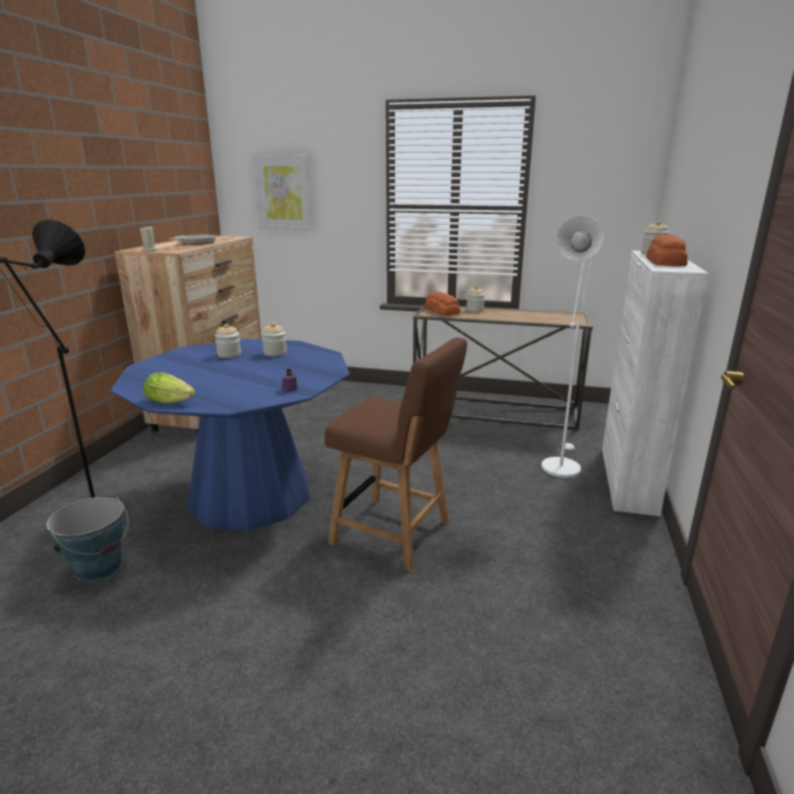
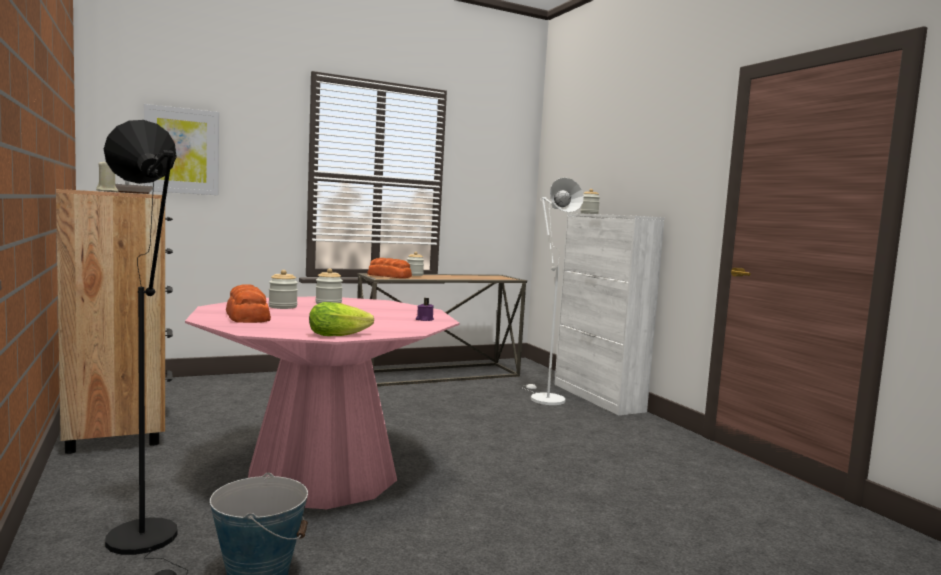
camera: 40 degrees left, 15 degrees down
(250, 495) = (323, 475): blue dining table -> pink dining table
(396, 534) = (508, 464): brown chair -> none
(665, 262) = (617, 214): bread -> bread (247, 316)

